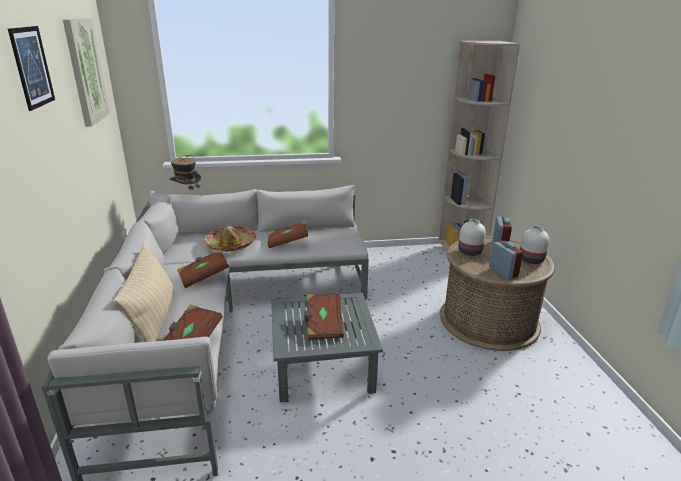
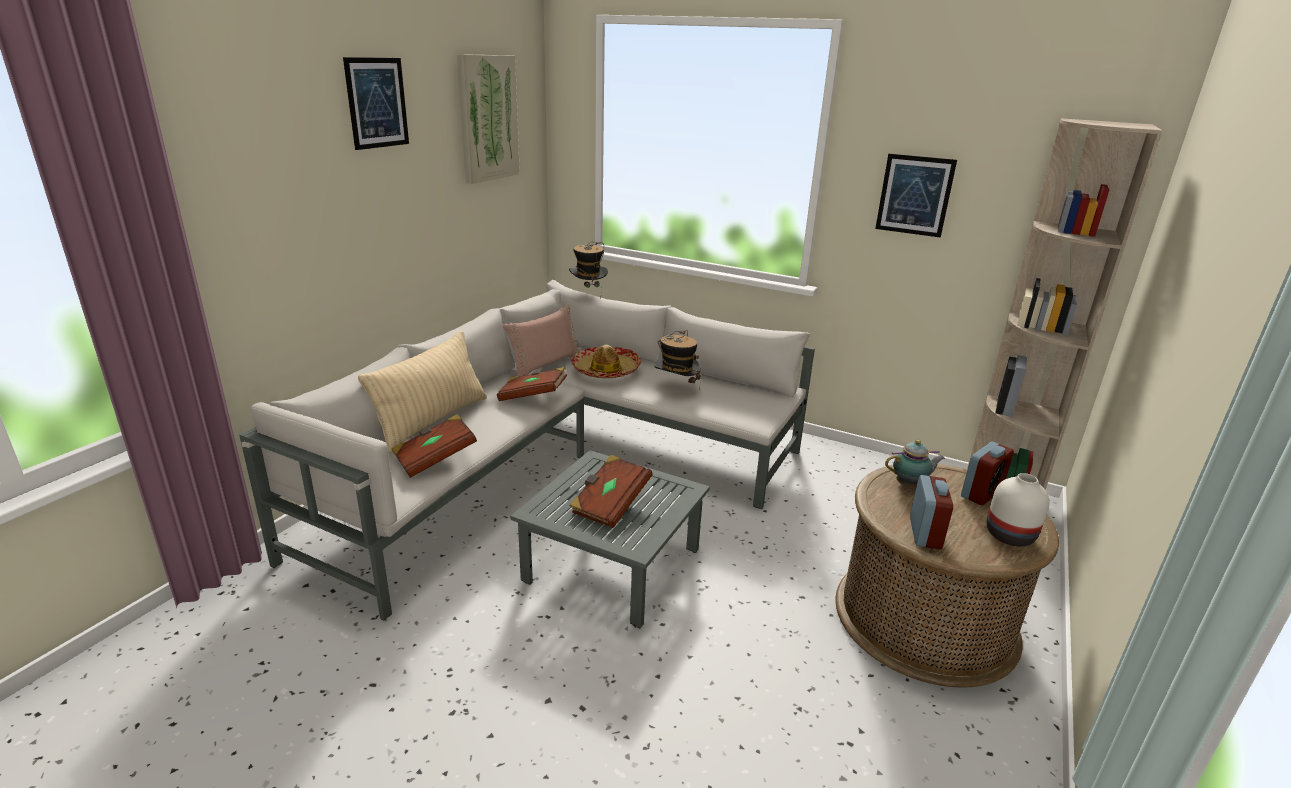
camera: 35 degrees right, 0 degrees up
(184, 254) = (544, 365): none -> beige pillow
(288, 242) = (676, 389): brown book -> hat
(390, 91) = (914, 195): none -> picture
(470, 252) = (910, 485): white vase -> teapot

